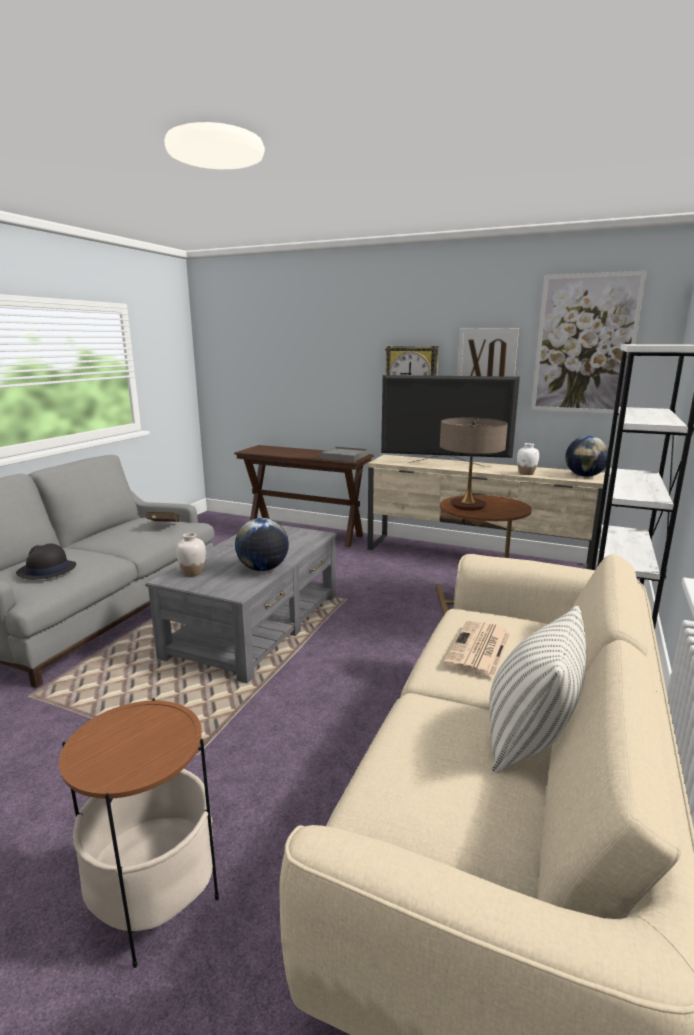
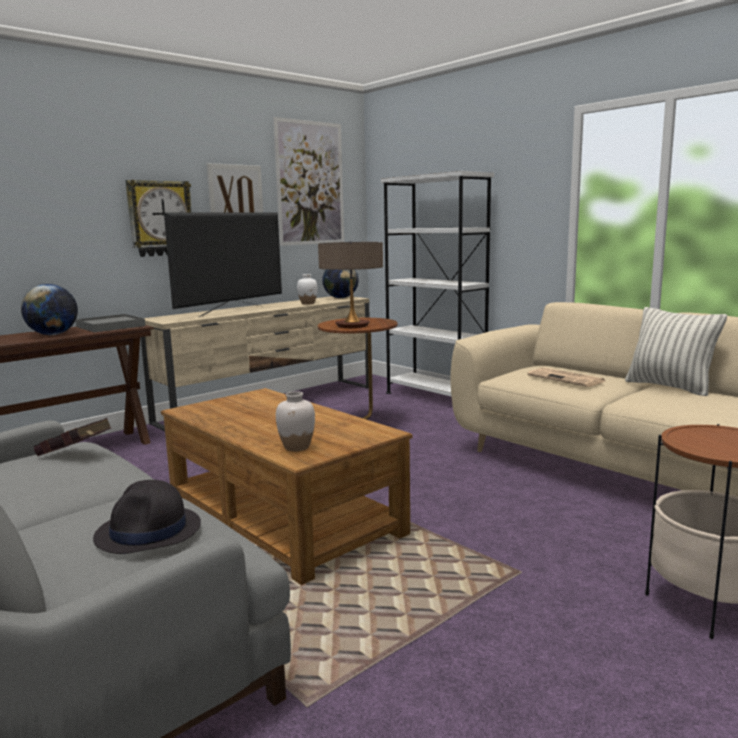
camera: 65 degrees left, 5 degrees down
(257, 625) = (283, 515): grey coffee table -> brown coffee table
(263, 569) = (330, 419): globe -> globe (53, 334)

